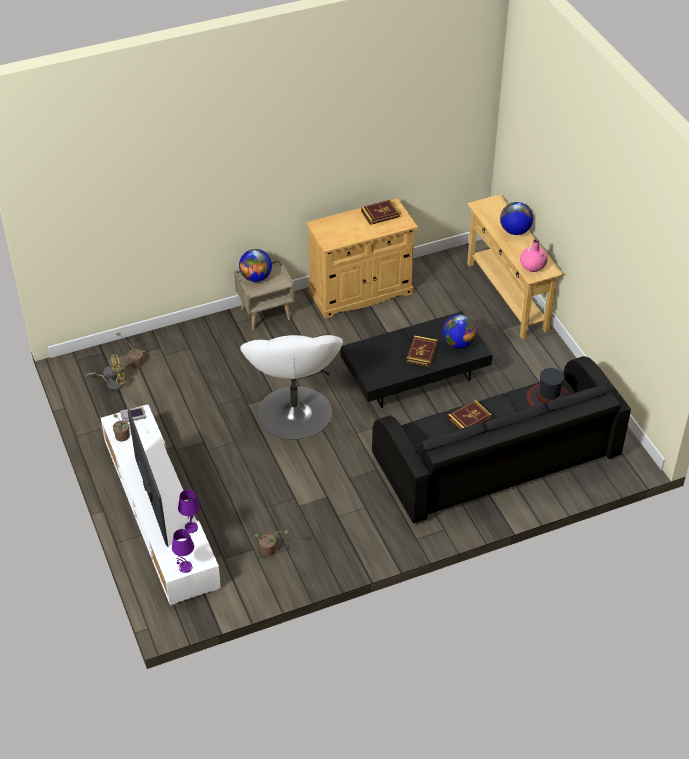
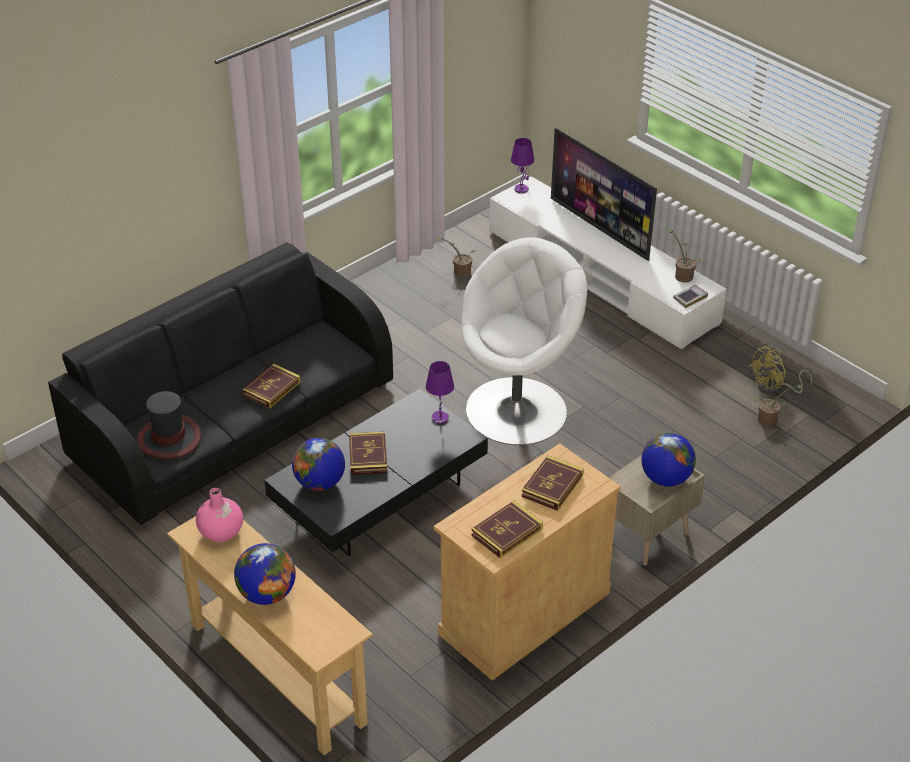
camera: 160 degrees right, 5 degrees down
(191, 527) = (540, 218): purple table lamp -> purple table lamp (440, 418)
(294, 413) = (518, 410): white armchair -> white armchair turned 75 degrees clockwise
(343, 230) = (552, 486): none -> book

